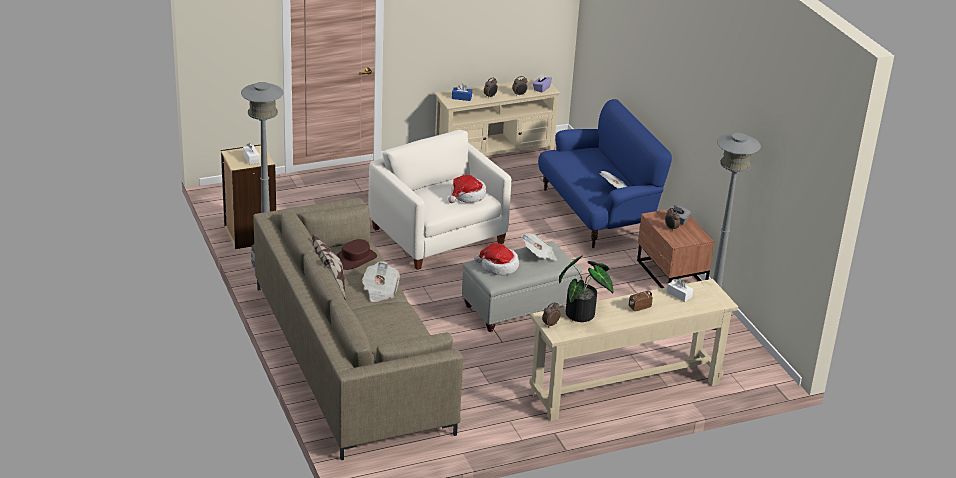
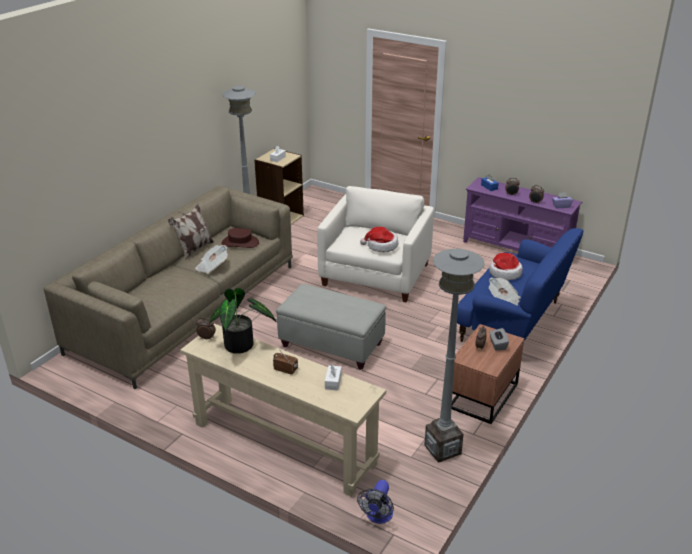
camera: 55 degrees right, 0 degrees up
(494, 153) = (516, 249): beige tv stand -> purple tv stand
(498, 266) = (312, 297): hat -> hat (504, 273)
(539, 255) = (352, 307): newspaper -> none
(751, 382) = (378, 517): none -> fan

